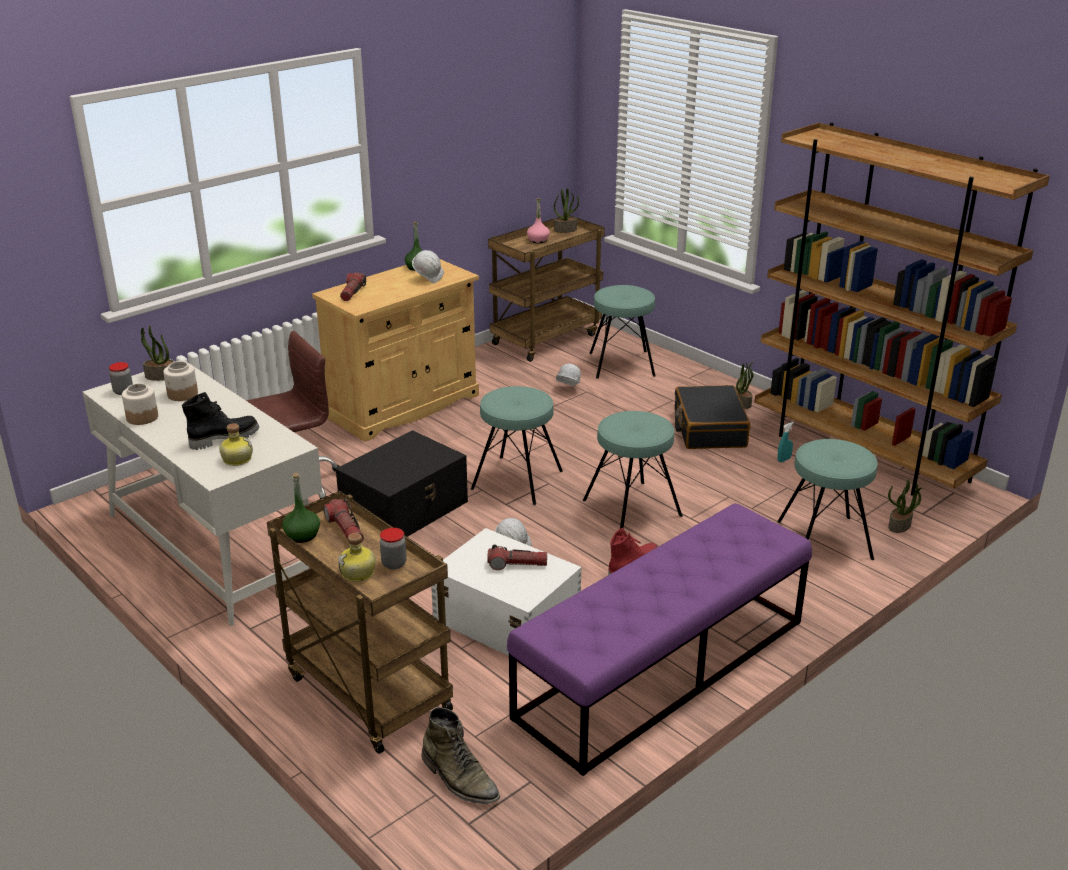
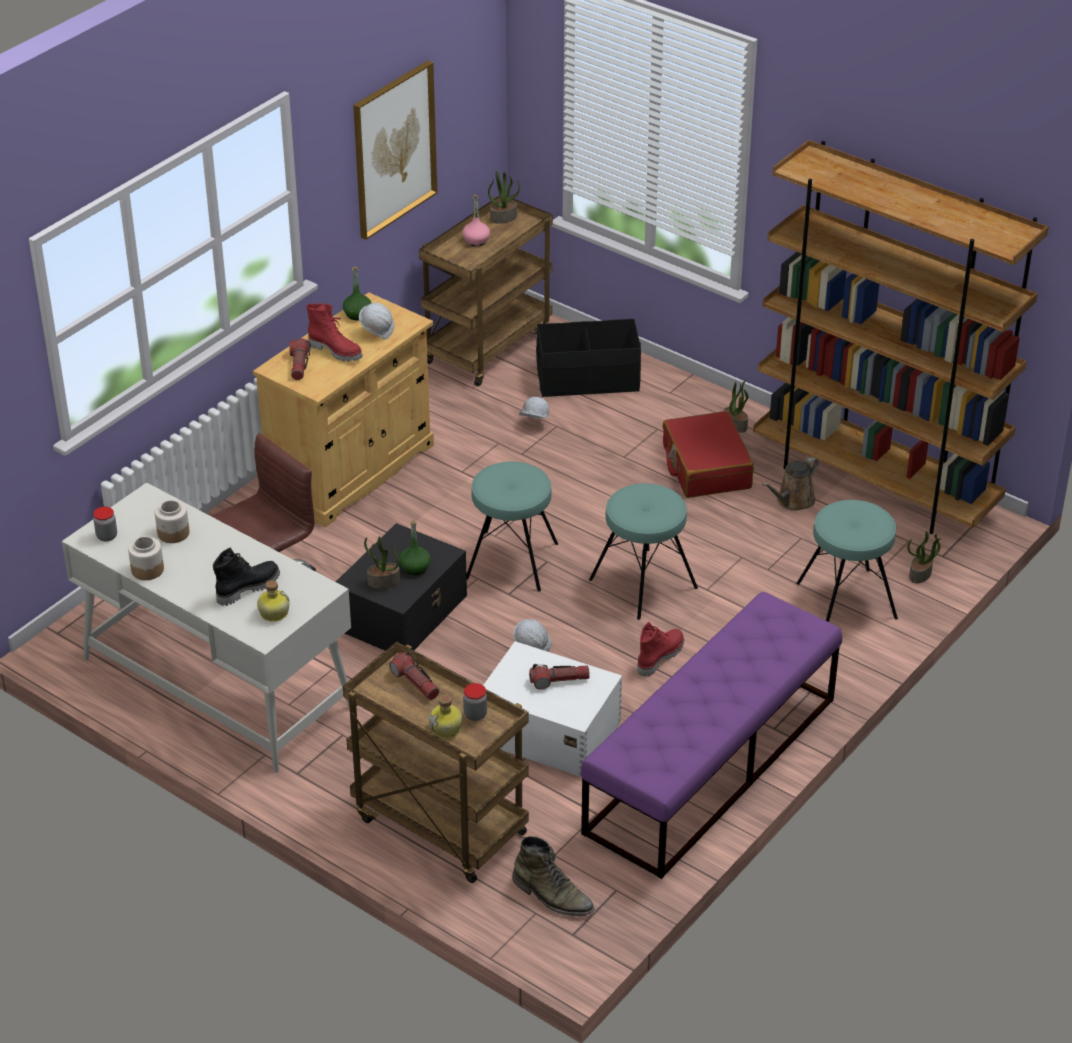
camera: 10 degrees left, 10 degrees up
(160, 376) = (135, 510): potted plant -> potted plant (383, 582)
(302, 535) = (377, 693): green bottle -> green bottle (415, 568)
(388, 287) = (336, 351): none -> red boot
(467, 141) = (394, 149): none -> picture
(621, 364) = (588, 380): turquoise stool -> black storage box
(709, 429) = (705, 467): black suitcase -> red suitcase
(784, 460) = (793, 501): turquoise spray bottle -> brown watering can

